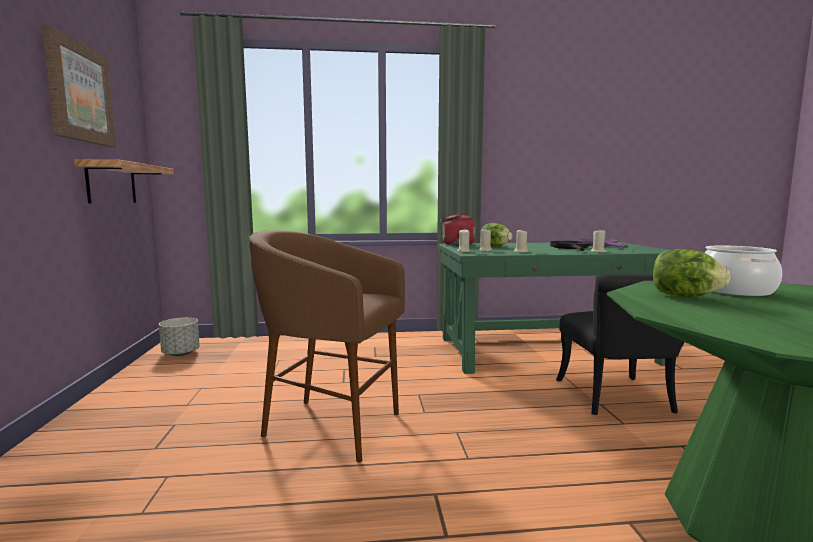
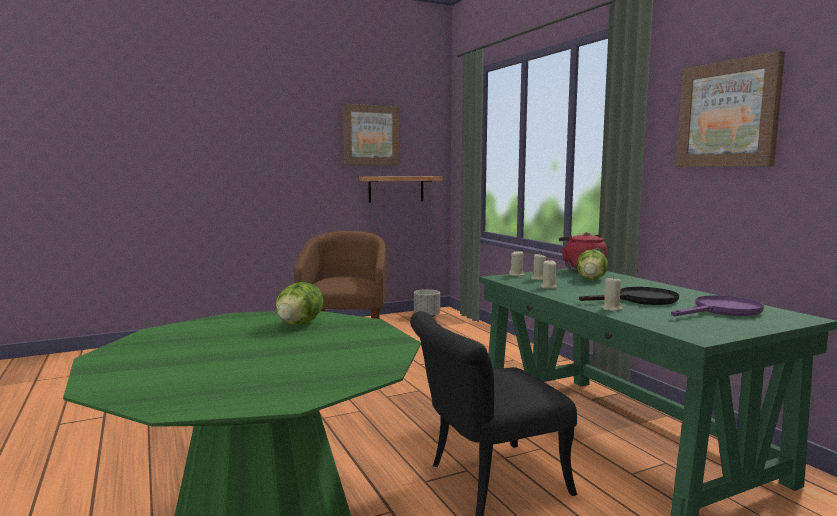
camera: 70 degrees right, 0 degrees up
(530, 129) = (728, 114): none -> picture
(735, 291) = (338, 339): cooking pot -> none

